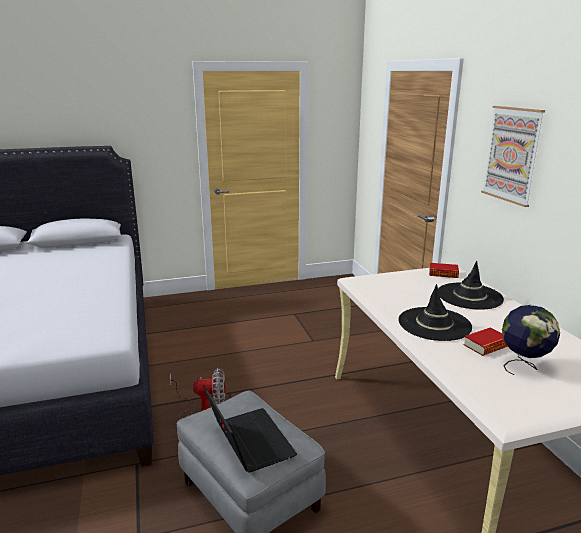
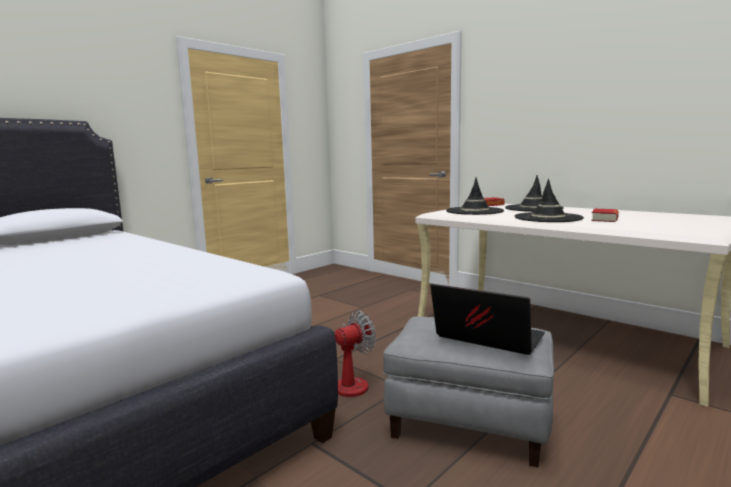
camera: 30 degrees left, 10 degrees down
(398, 286) = (474, 211): none -> black hat
(512, 154) = (533, 93): picture -> none
(523, 366) = (649, 221): globe -> none

